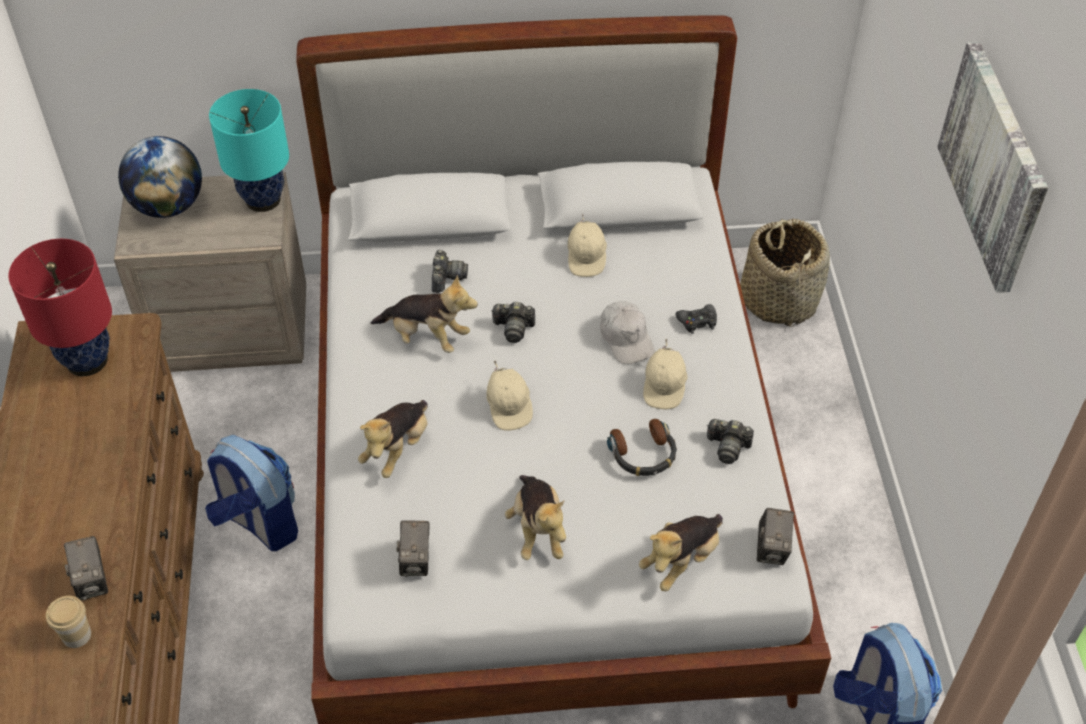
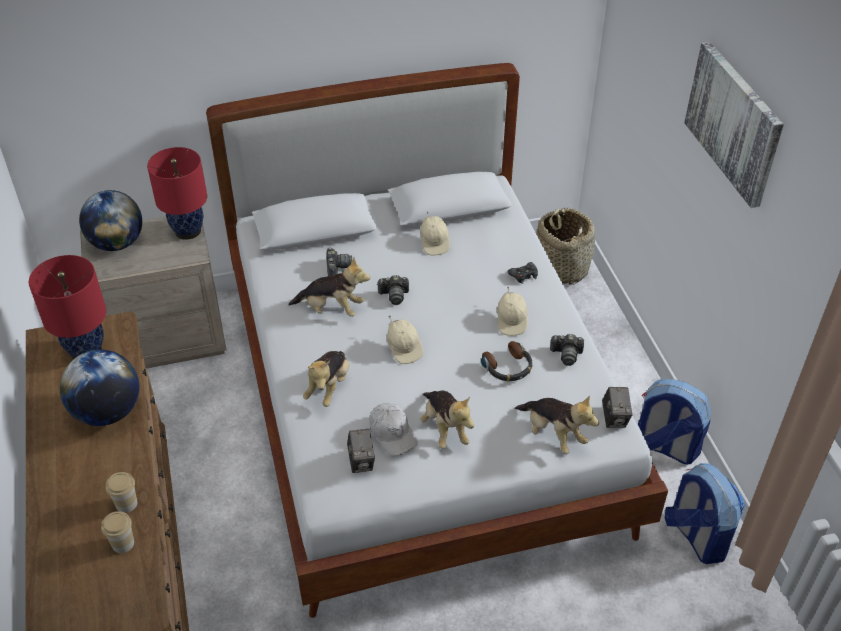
camera: 10 degrees left, 5 degrees down
(92, 581) = (126, 504): camera -> cup
(96, 451) = (108, 412): none -> globe
(258, 523) = (215, 469): backpack -> backpack (664, 447)
(263, 200) = (188, 231): turquoise table lamp -> red table lamp
(626, 338) = (476, 292): white cap -> white cap (392, 433)
(681, 560) = (553, 434): plush toy -> plush toy turned 75 degrees counterclockwise

